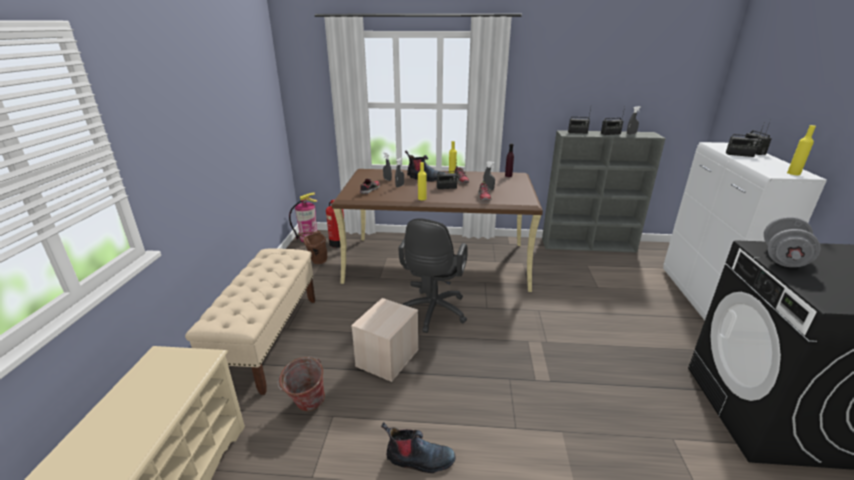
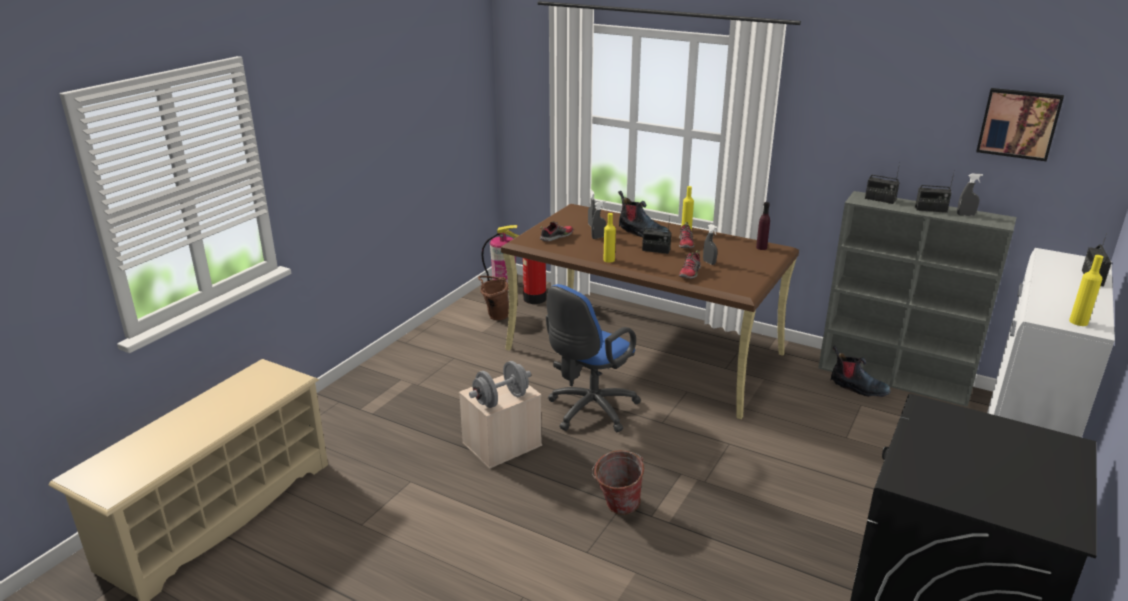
camera: 25 degrees right, 0 degrees up
(268, 339) = (393, 391): beige bench -> none
(306, 406) = (391, 465): bucket -> bucket (617, 508)
(419, 460) = (465, 545): boot -> boot (857, 388)
(433, 313) = (589, 411): black office chair -> blue office chair
(656, 72) = (1019, 123): none -> picture
(739, 154) = (1055, 279): radio -> none
(783, 258) = (937, 427): grey dumbbell -> grey dumbbell (501, 399)

